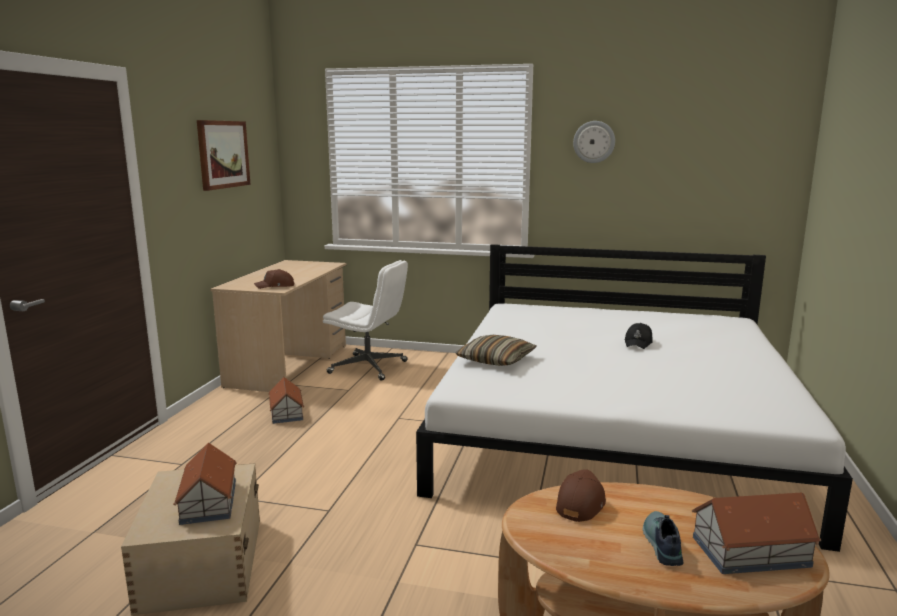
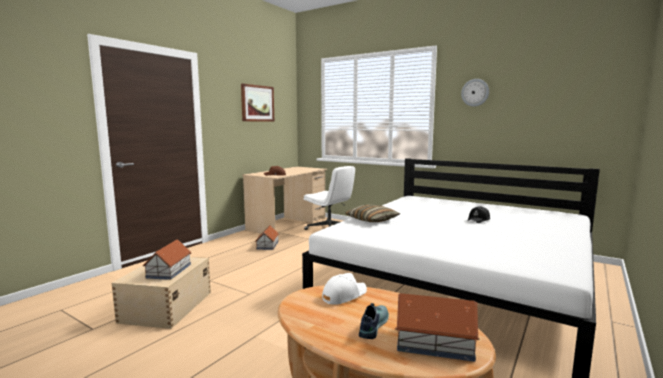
camera: 20 degrees right, 5 degrees down
(580, 503) = (344, 295): brown cap -> white cap

